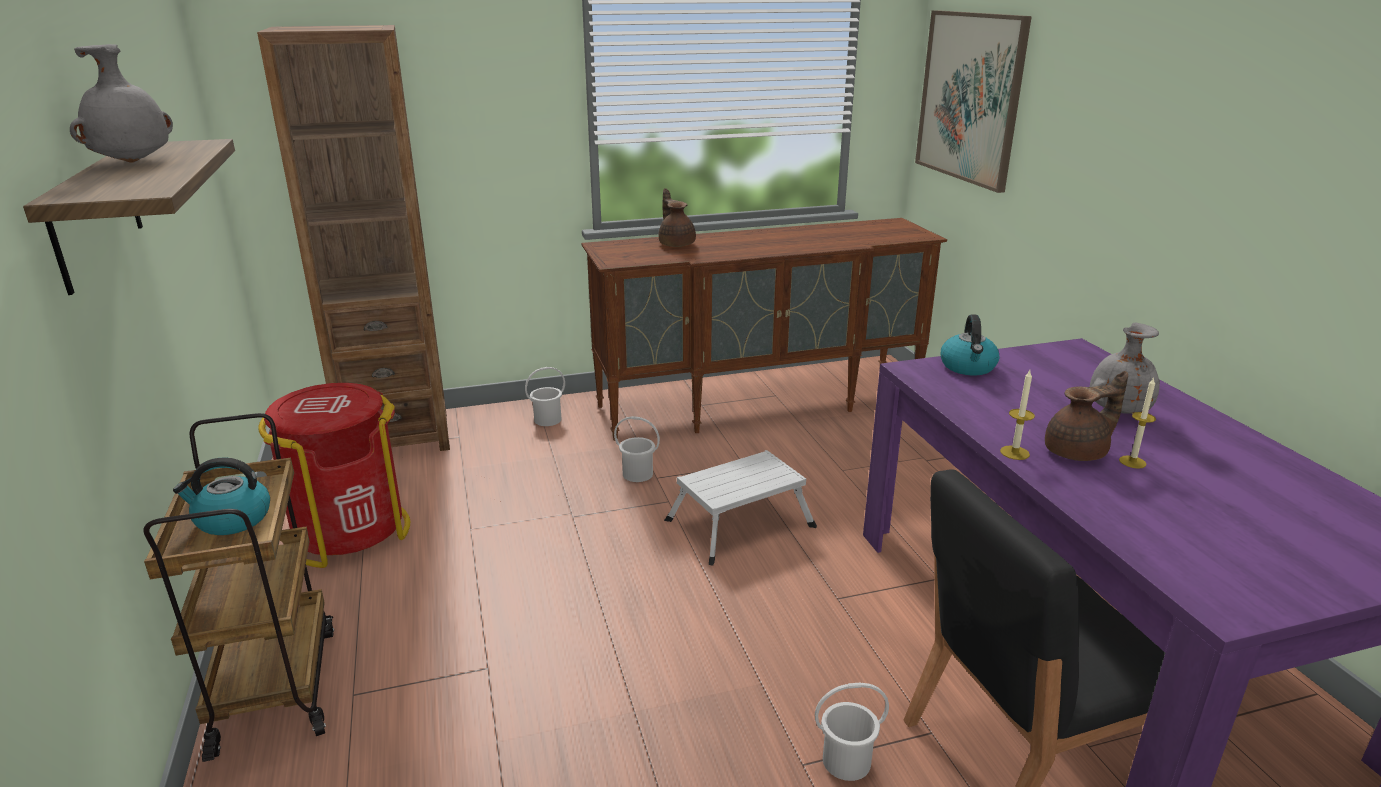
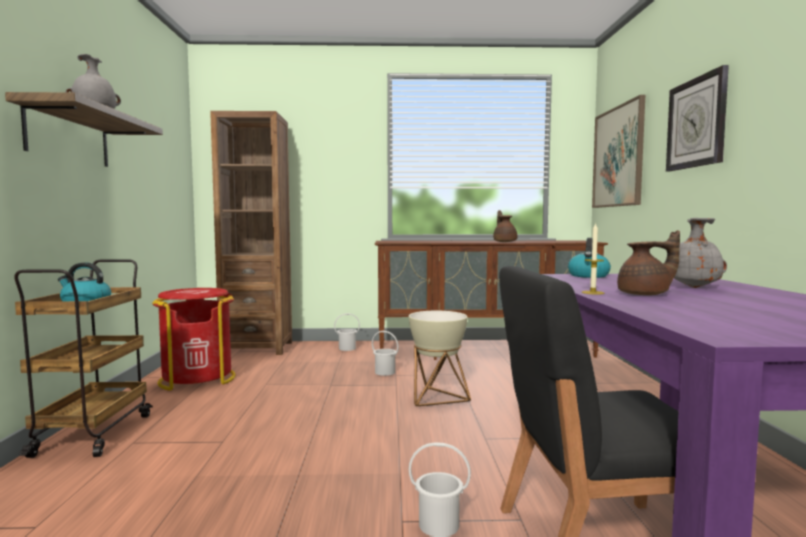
camera: 15 degrees right, 20 degrees down
(676, 244) = (430, 241): brown teapot -> brown teapot (504, 242)
(741, 523) = (438, 398): white step ladder -> planter
(1116, 109) = (696, 123): none -> wall clock
(1132, 462) = (690, 298): candle -> none

